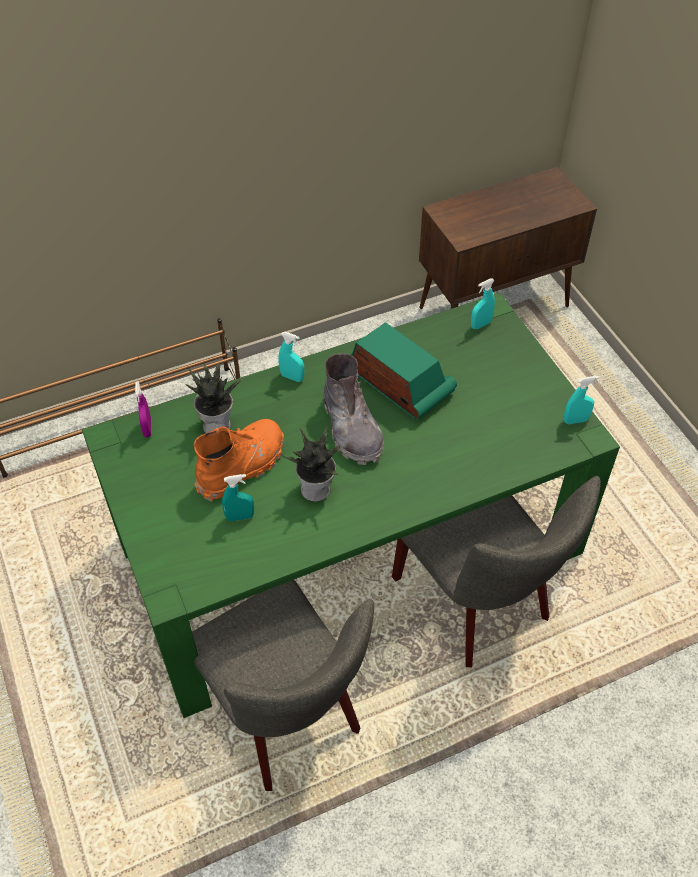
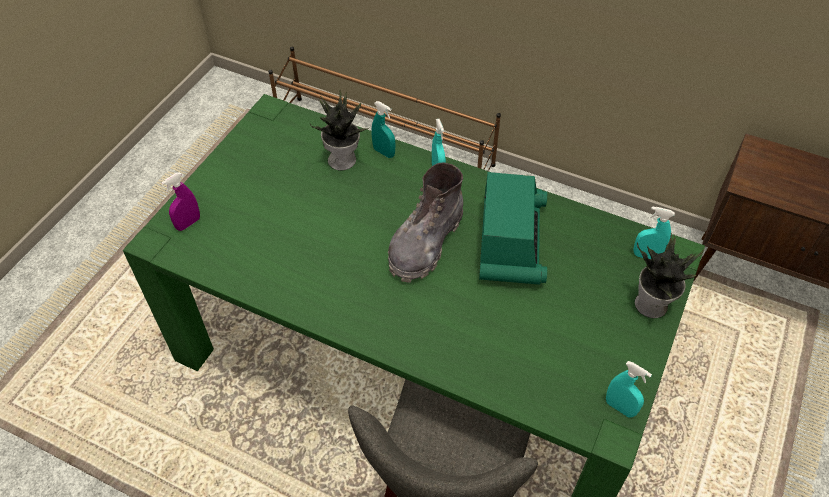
camera: 50 degrees right, 0 degrees up
(147, 429) = (299, 125): purple spray bottle -> purple spray bottle (188, 223)
(240, 517) = (267, 232): turquoise spray bottle -> turquoise spray bottle (384, 152)
(242, 466) = (317, 201): orange boot -> none
(286, 716) = (226, 426): grey chair -> none
(317, 489) = (339, 262): potted plant -> potted plant (652, 305)

